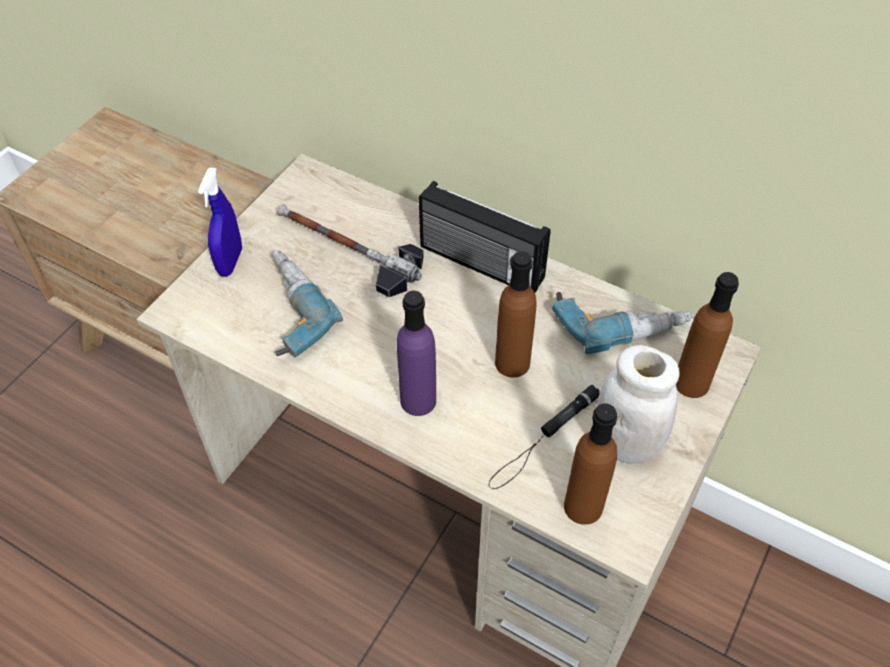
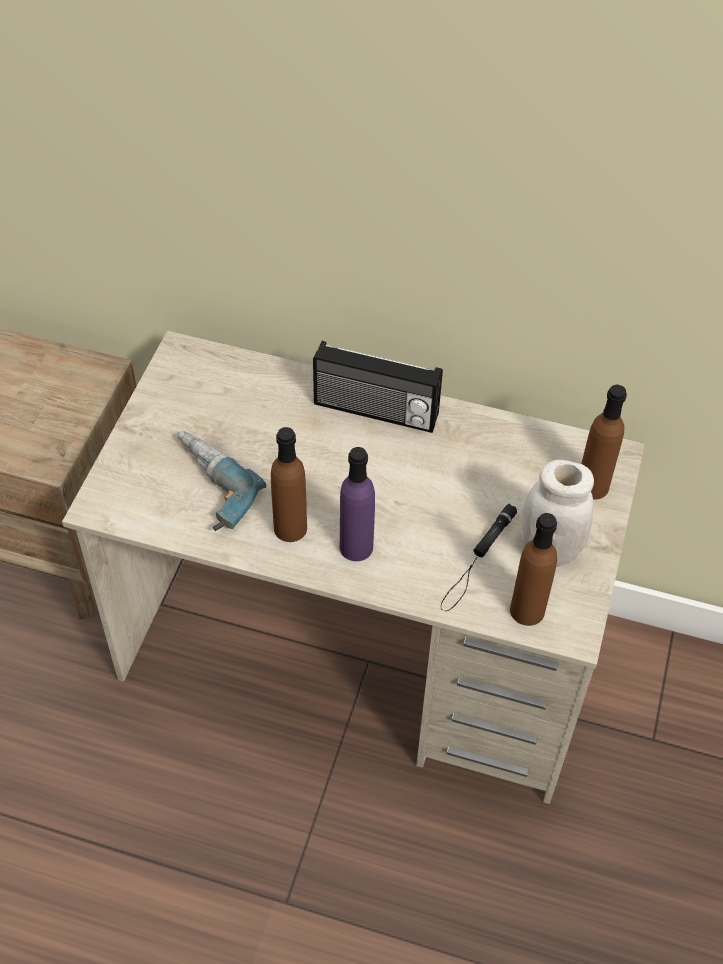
camera: 15 degrees left, 0 degrees up
(230, 262) = (135, 450): blue spray bottle -> none
(347, 250) = (244, 420): hammer -> none
(512, 363) = (431, 497): brown bottle -> brown bottle (290, 528)
(619, 320) = (516, 441): power drill -> none

